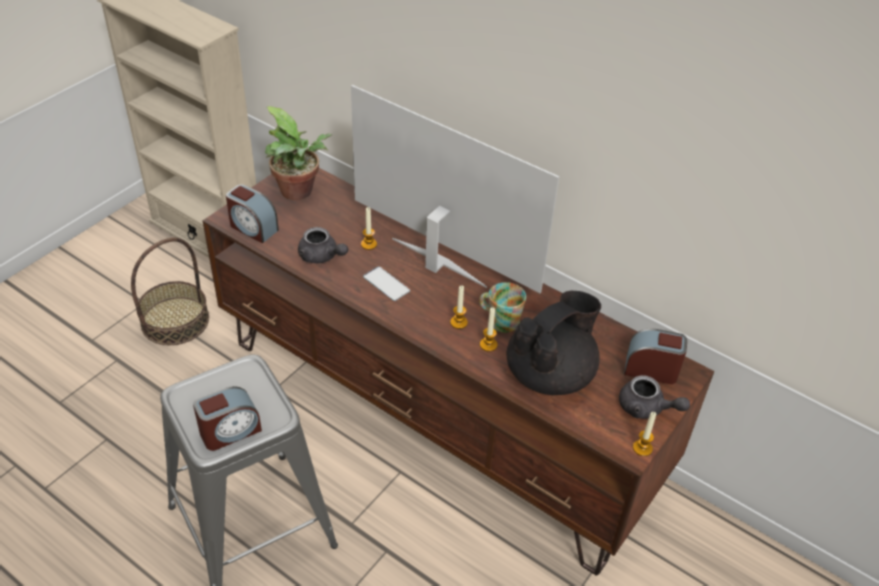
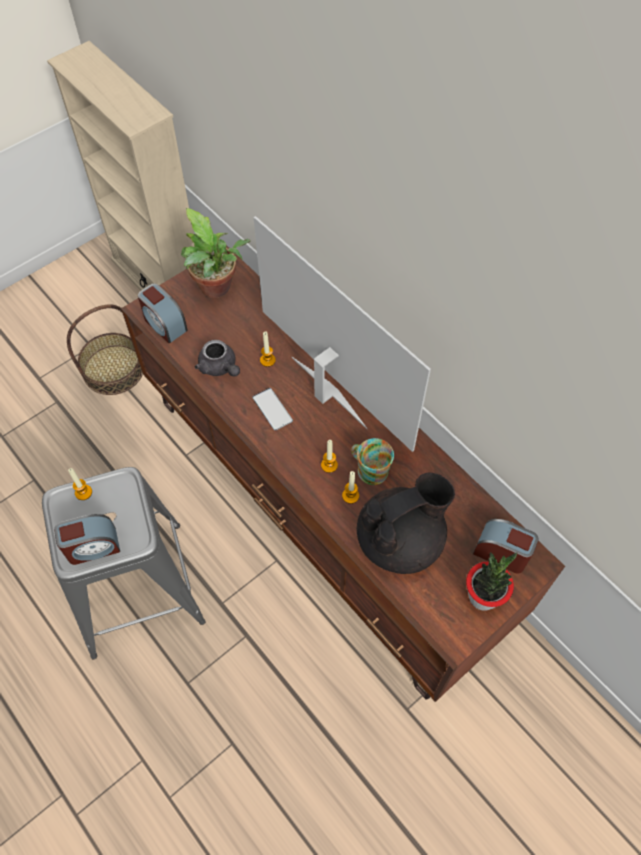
camera: 15 degrees right, 15 degrees up
(642, 448) = (465, 640): candle -> candle (83, 492)
(646, 408) = (483, 596): grey teapot -> potted plant

